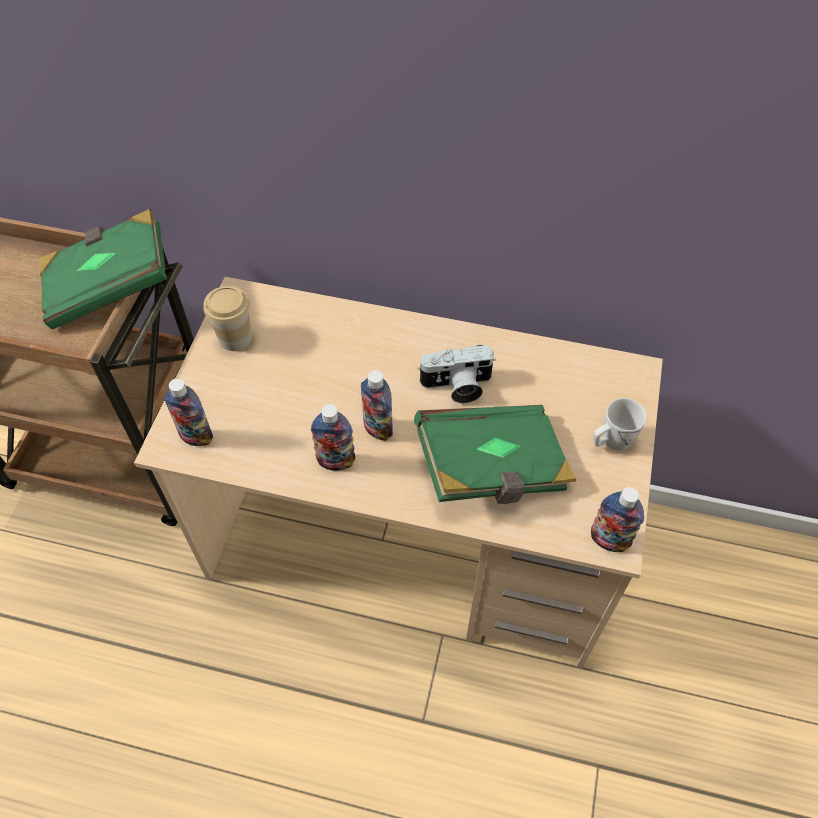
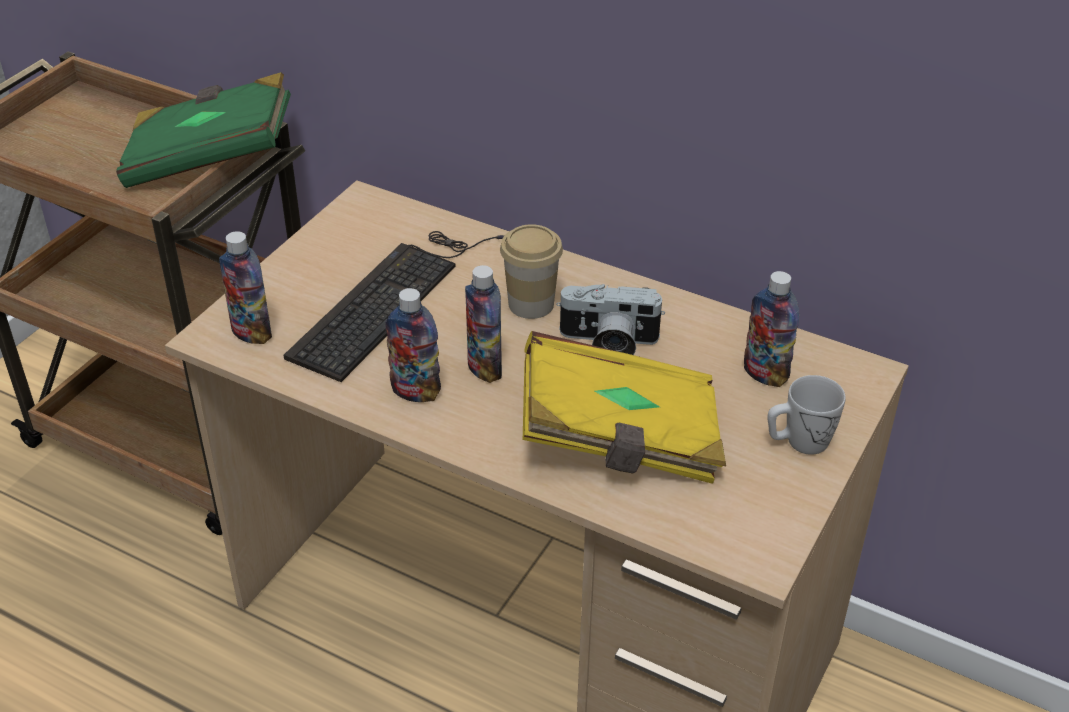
camera: 15 degrees right, 15 degrees down
(235, 338) = (342, 243): cup -> cup (531, 304)
(289, 380) = (392, 298): none -> keyboard
(492, 469) = (620, 440): green book -> yellow book
(609, 540) = (752, 551): bottle -> bottle (765, 374)

